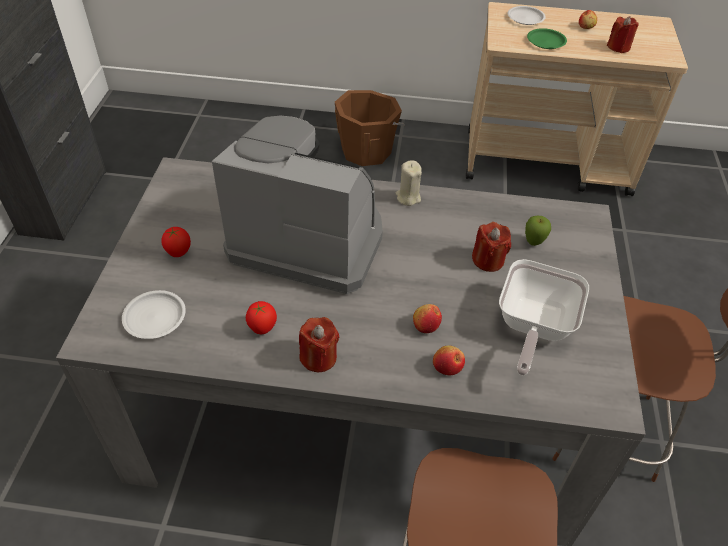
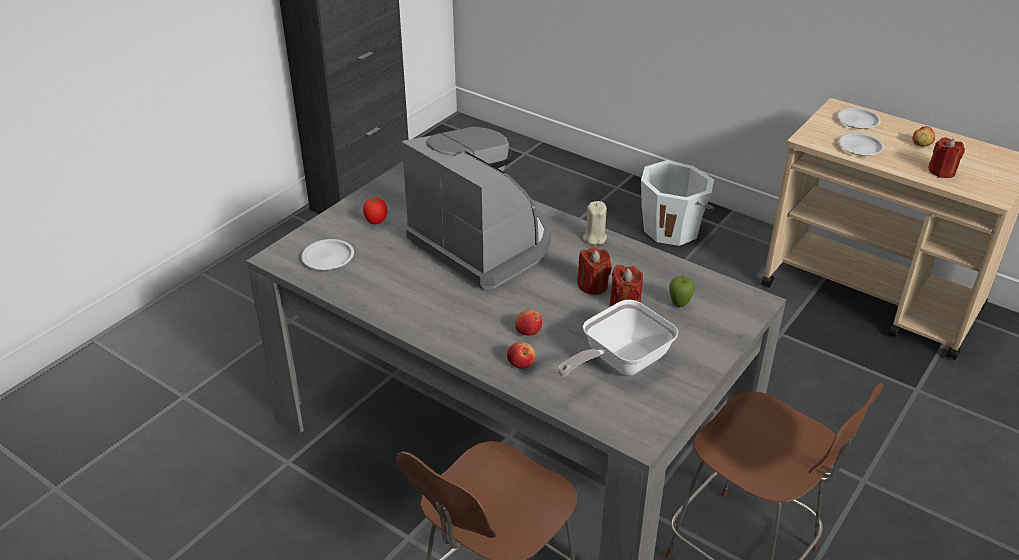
camera: 30 degrees right, 10 degrees down
(262, 328) = (399, 290): tomato -> none
(318, 357) = (426, 322): red candle -> red candle (592, 285)
(366, 150) = (672, 229): brown bucket -> white bucket
(545, 42) = (859, 147): green plate -> white plate

